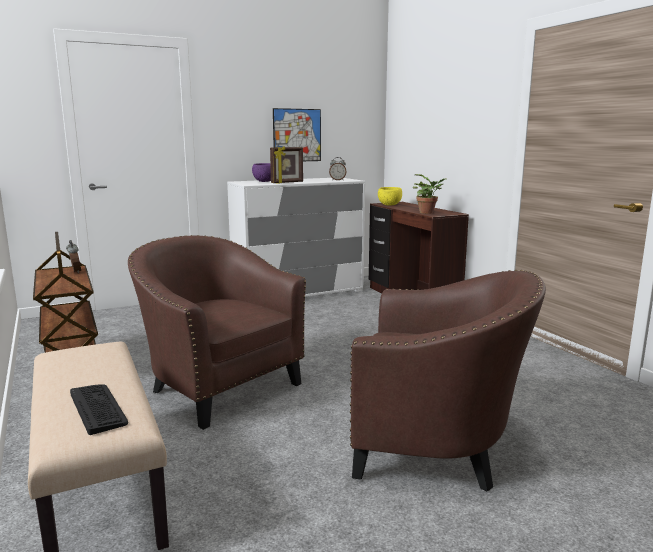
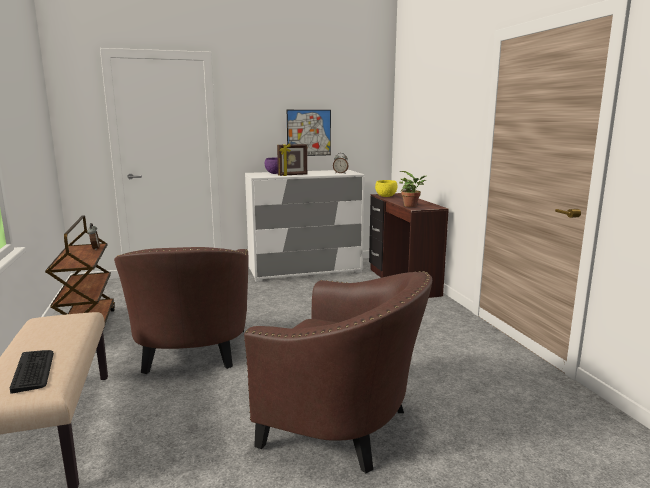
camera: 10 degrees right, 0 degrees up
(218, 387) = (191, 354): brown armchair -> brown armchair turned 150 degrees counterclockwise

